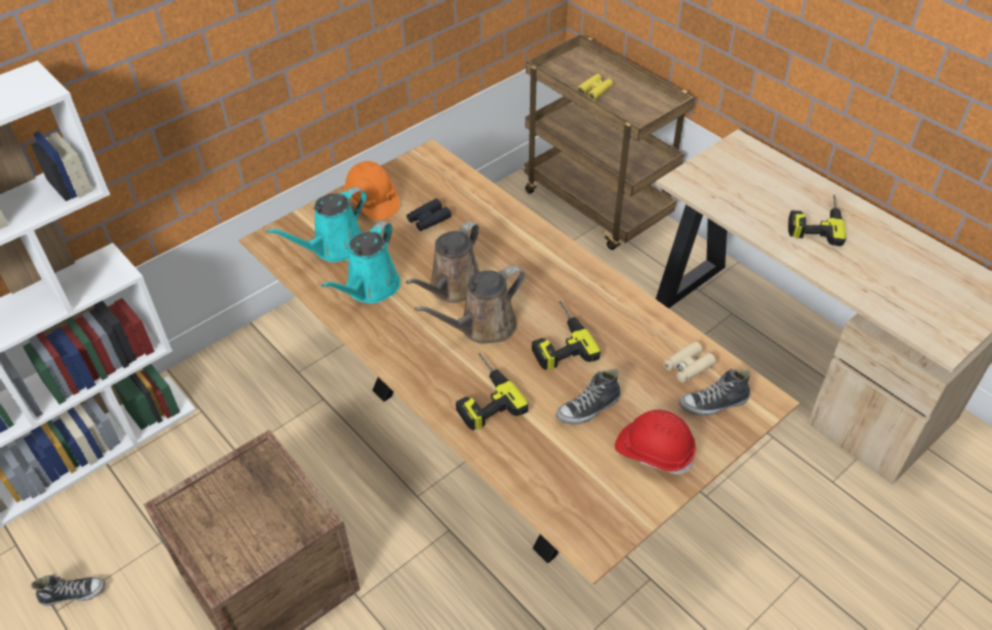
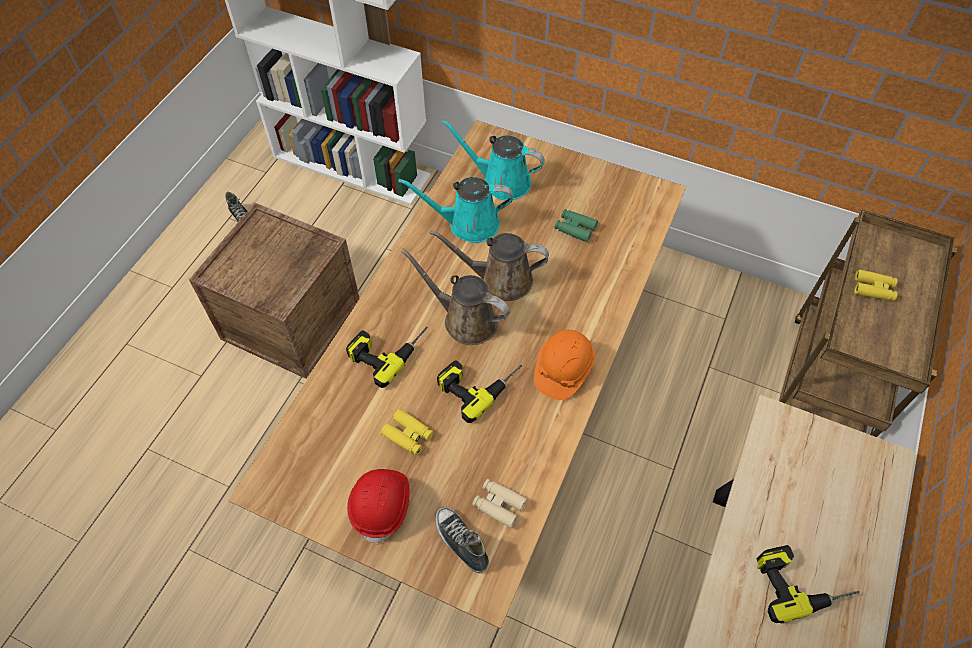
camera: 65 degrees right, 10 degrees up
(372, 201) = (573, 180): orange hard hat -> orange hard hat (563, 370)
(428, 219) = (575, 228): black binoculars -> green binoculars
(588, 409) = (408, 435): shoe -> yellow binoculars

